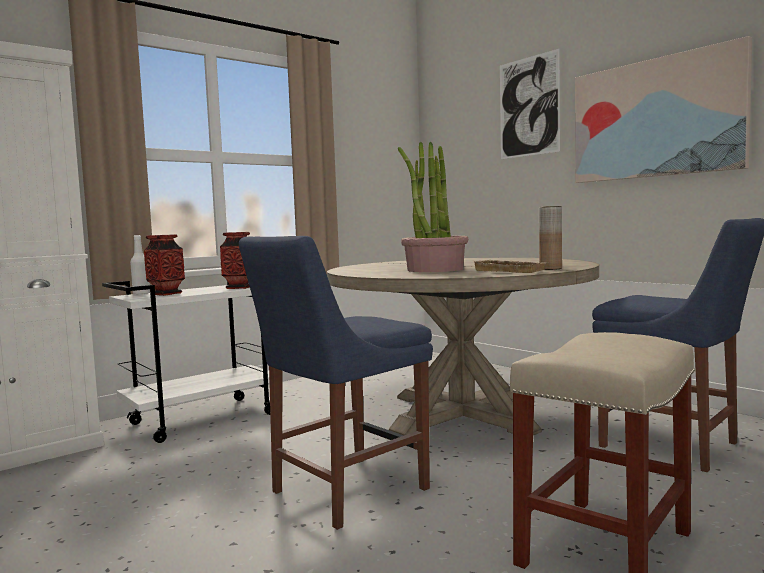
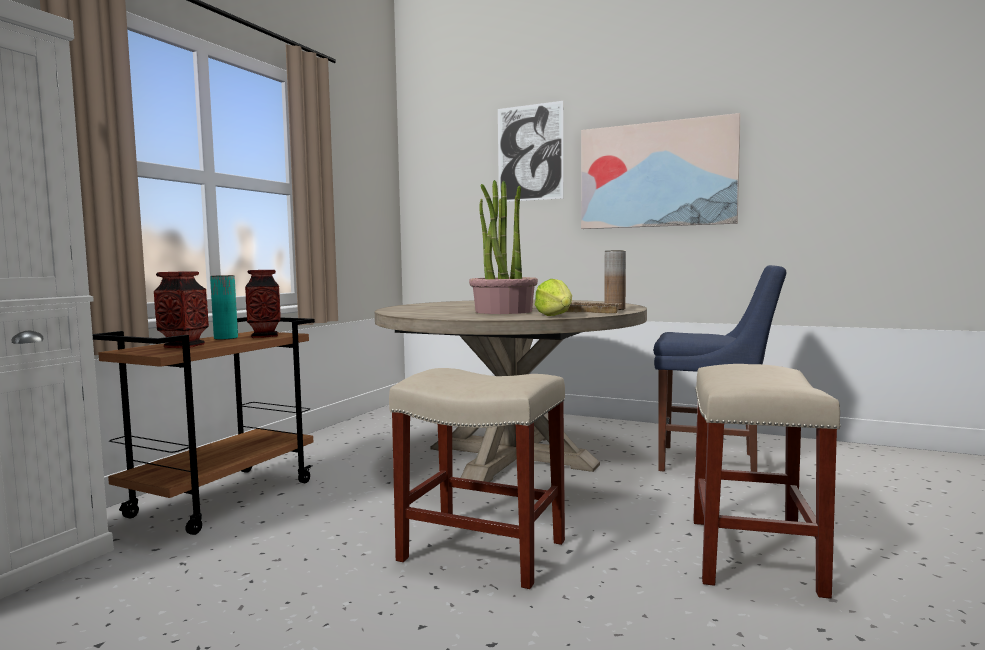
camera: 25 degrees left, 0 degrees up
(141, 294) = (144, 347): white bottle -> none
(204, 418) = (224, 498): white cart -> brown cart
(210, 288) = (226, 338): none -> turquoise vase
(343, 492) = (480, 550): blue chair -> beige stool
(462, 275) = (555, 316): none -> lettuce

